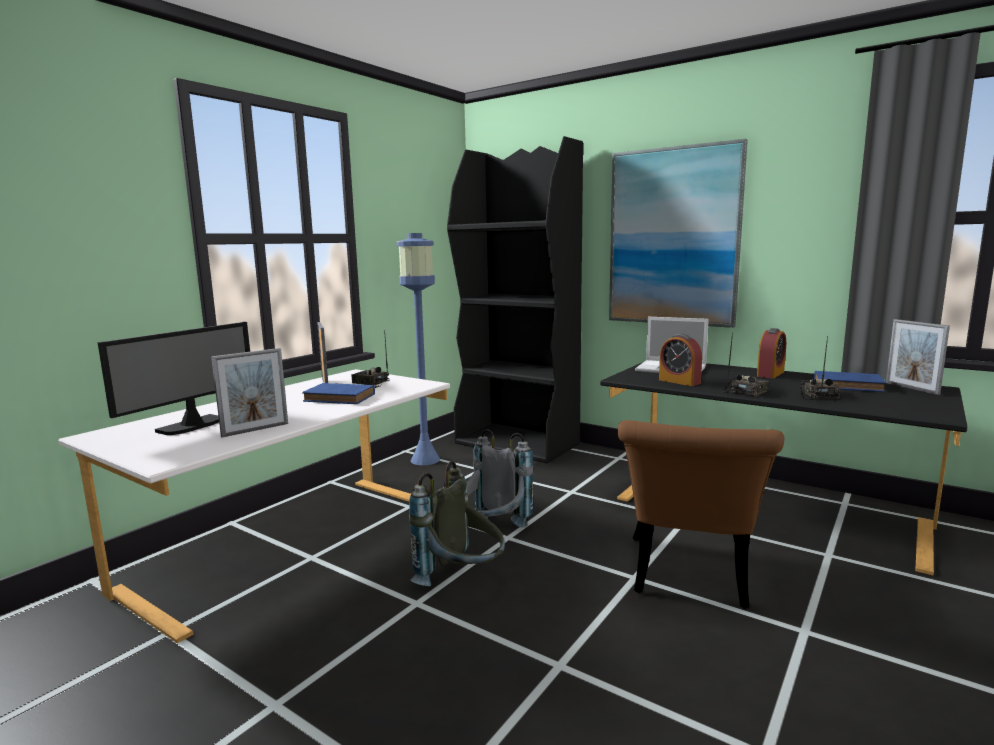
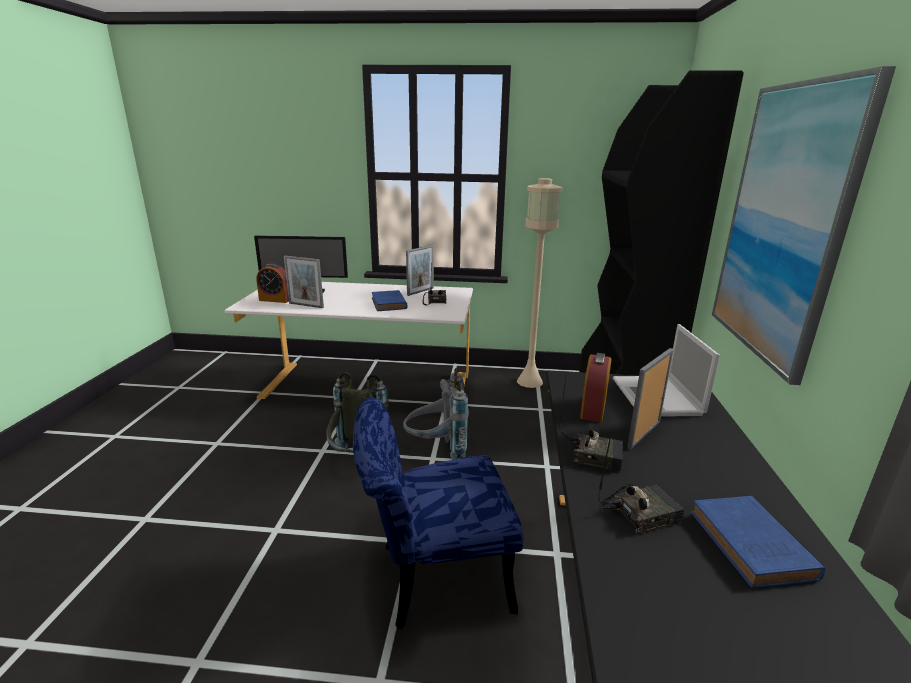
camera: 60 degrees right, 10 degrees up
(425, 460) = (530, 382): blue floor lamp -> beige floor lamp
(688, 578) = (432, 576): brown chair -> blue chair
(770, 374) = (731, 467): alarm clock -> alarm clock (275, 300)
(911, 388) = (839, 630): picture frame -> picture frame (644, 434)

